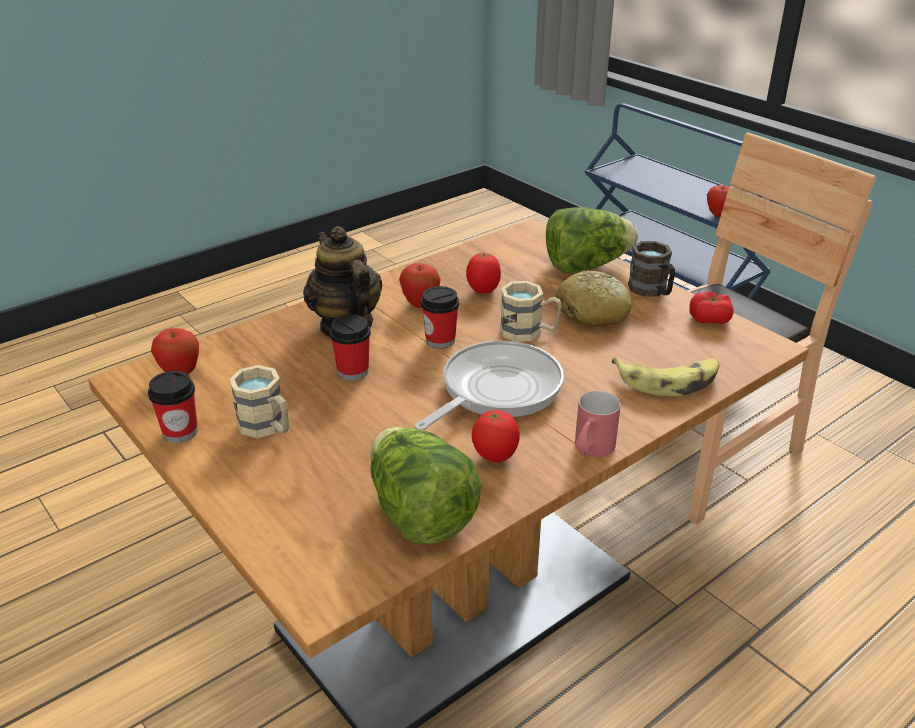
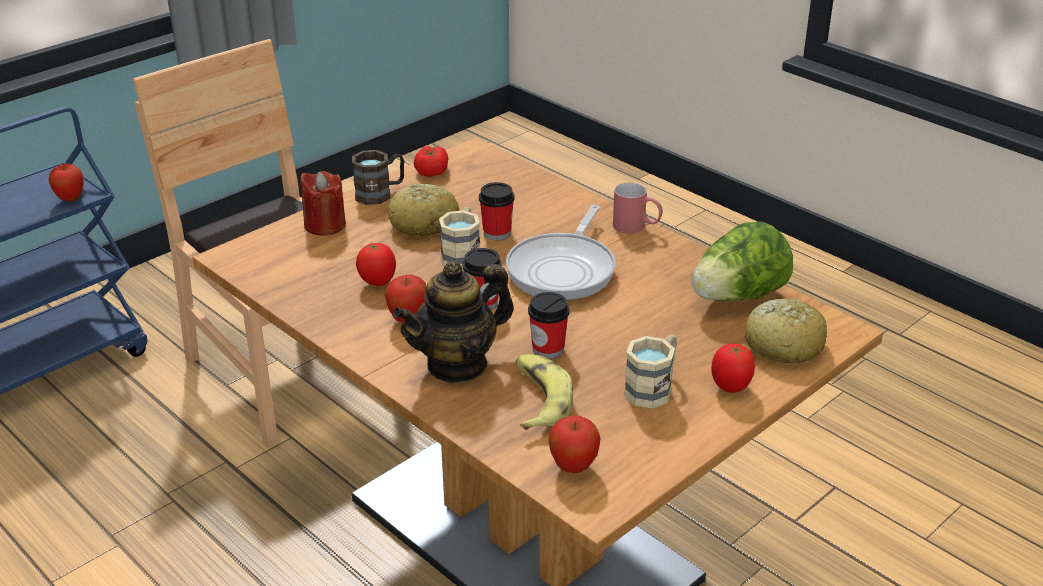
camera: 95 degrees left, 0 degrees up
(180, 432) = (677, 442): cup -> cup (497, 233)
(308, 536) = (784, 344): none -> bread
(495, 456) = (657, 267): tomato -> tomato (730, 388)
(496, 390) = (564, 269): frying pan -> frying pan turned 105 degrees counterclockwise
(586, 266) = (325, 225): lettuce -> red candle
(668, 381) = (533, 193): banana -> banana (538, 399)

